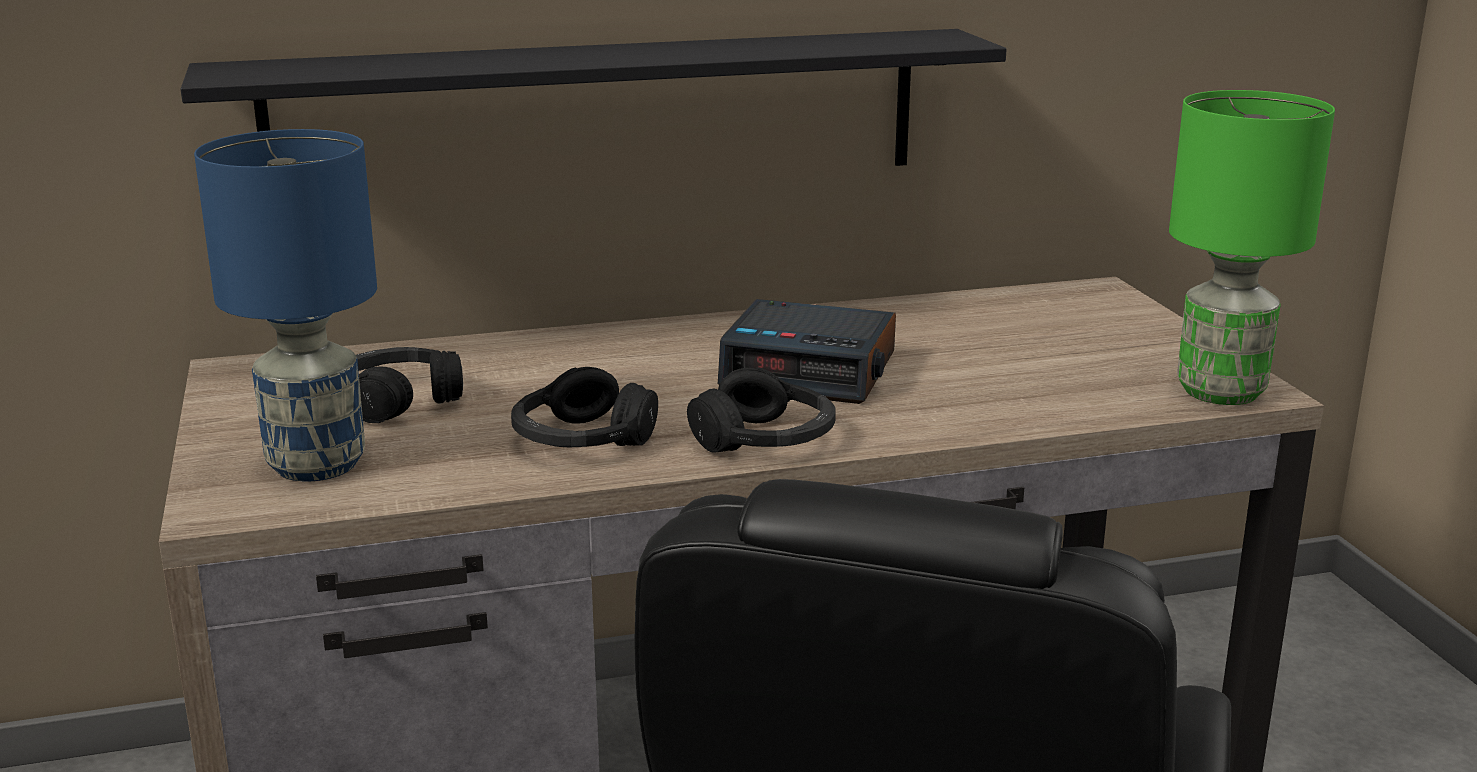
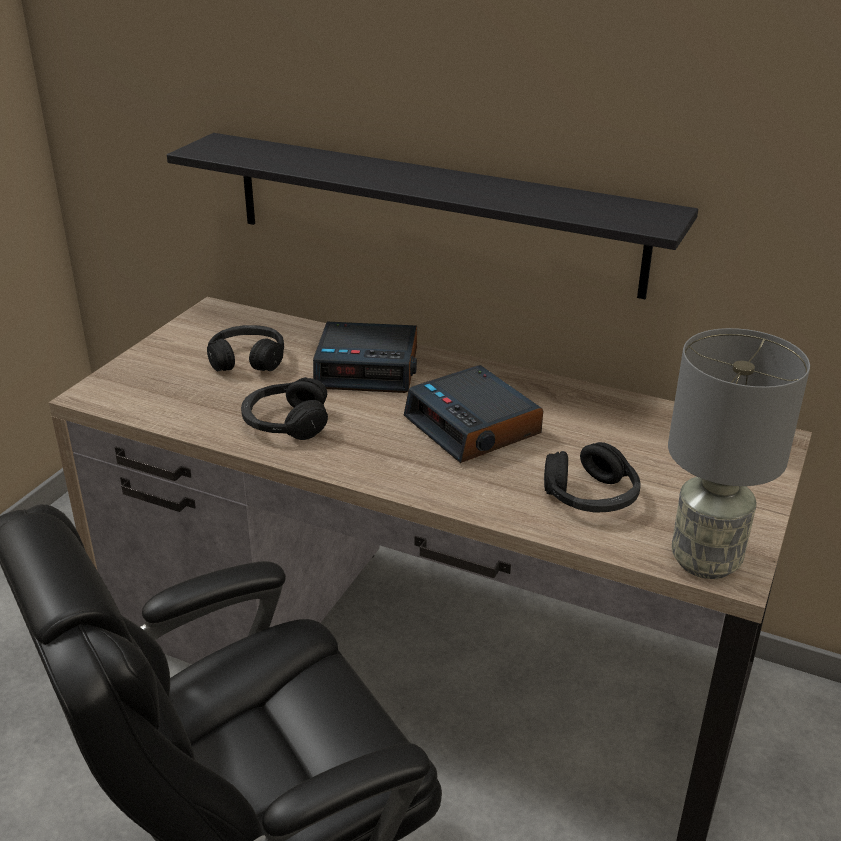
camera: 40 degrees right, 10 degrees up
(315, 465) = (158, 386): blue table lamp -> none
(582, 361) = (368, 368): none -> alarm clock
(766, 440) = (370, 465): black headphones -> black headphones (591, 497)
(1219, 392) = (703, 560): green table lamp -> grey table lamp

